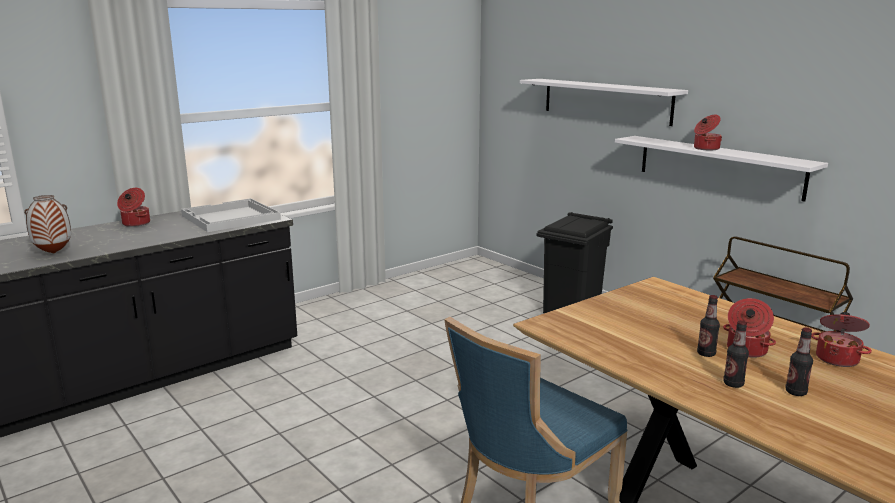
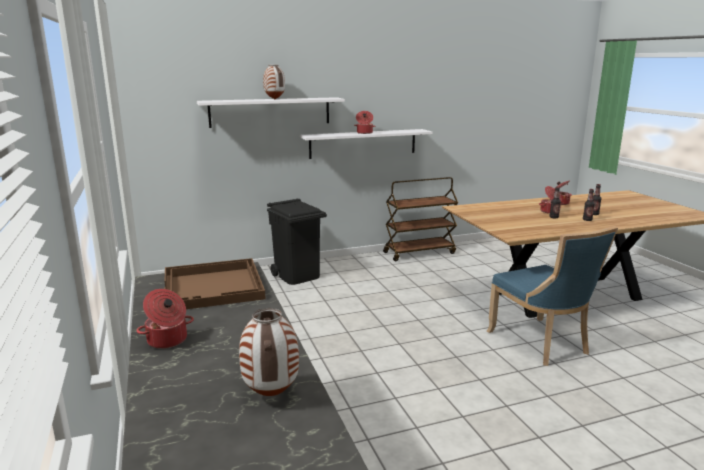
camera: 70 degrees left, 0 degrees up
(230, 218) = (214, 286): white tray -> brown tray
(599, 84) = (275, 99): none -> vase

